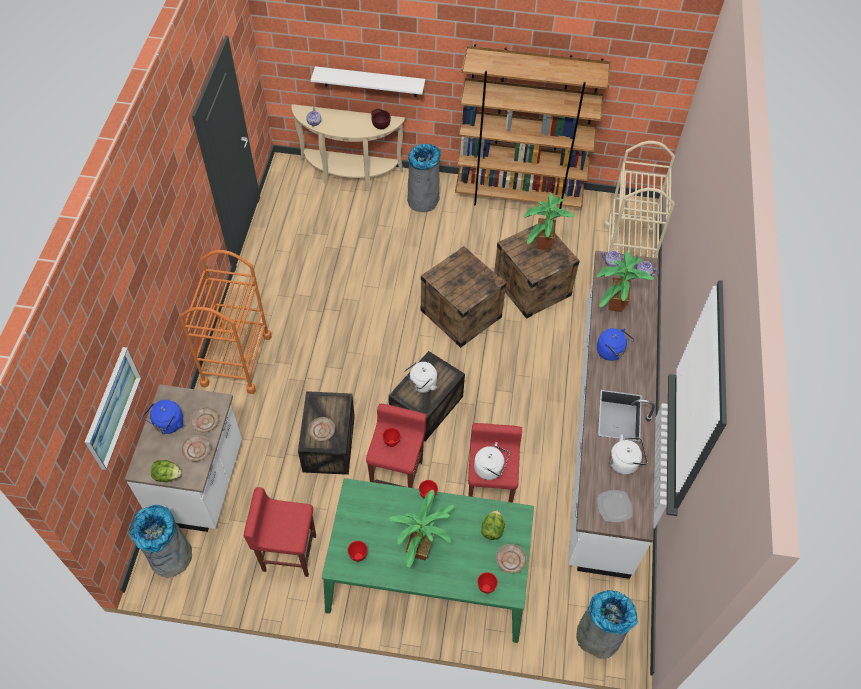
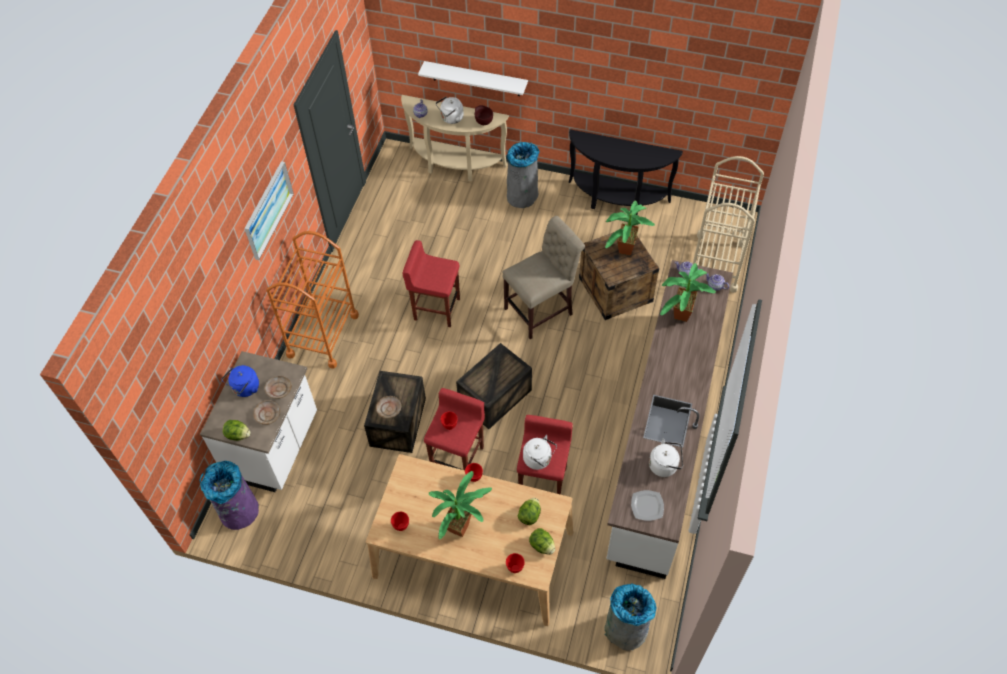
camera: 10 degrees right, 0 degrees up
(112, 407) = (191, 367): picture -> picture (268, 210)
(170, 557) = (239, 512): grey trash can -> purple trash can
(288, 552) = (346, 519): red stool -> red stool (436, 309)
(421, 384) = (489, 374): white kettle -> white kettle (451, 118)
(429, 575) = (473, 554): green dining table -> beige dining table
(461, 313) = (542, 310): crate -> beige chair
(510, 560) = (542, 545): beige plate -> lettuce
(518, 197) = (616, 200): brown bookcase -> black console table
(611, 352) = (670, 359): blue kettle -> none

